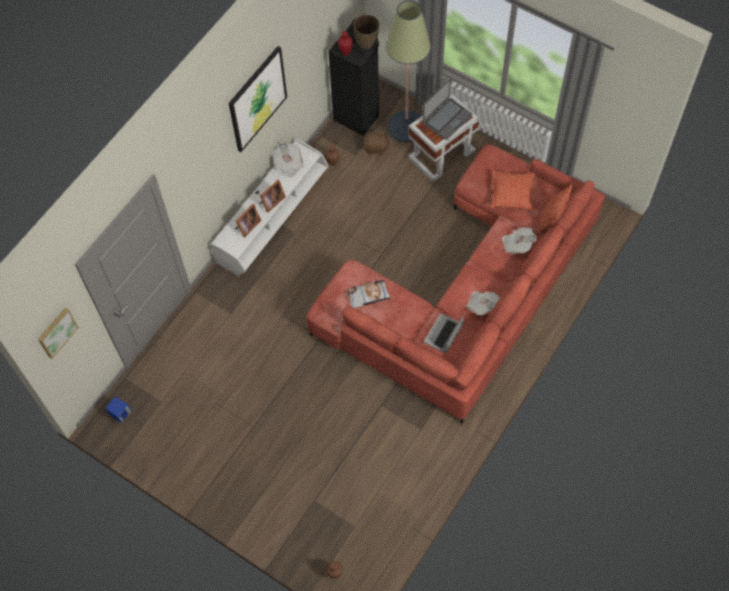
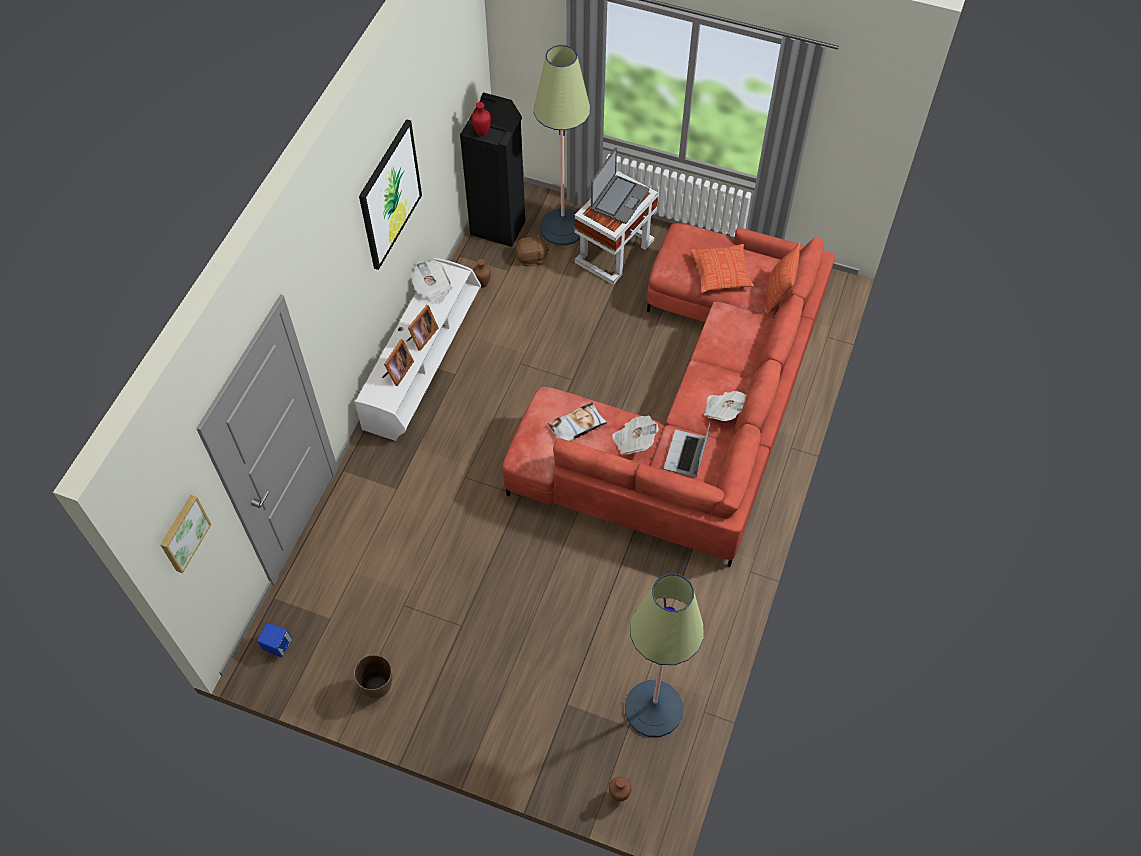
camera: 15 degrees left, 5 degrees down
(366, 43) = (506, 118): brown vase -> brown vase (378, 687)
(376, 517) = (653, 709): none -> floor lamp
(517, 244) = (746, 331): newspaper -> newspaper (634, 441)

